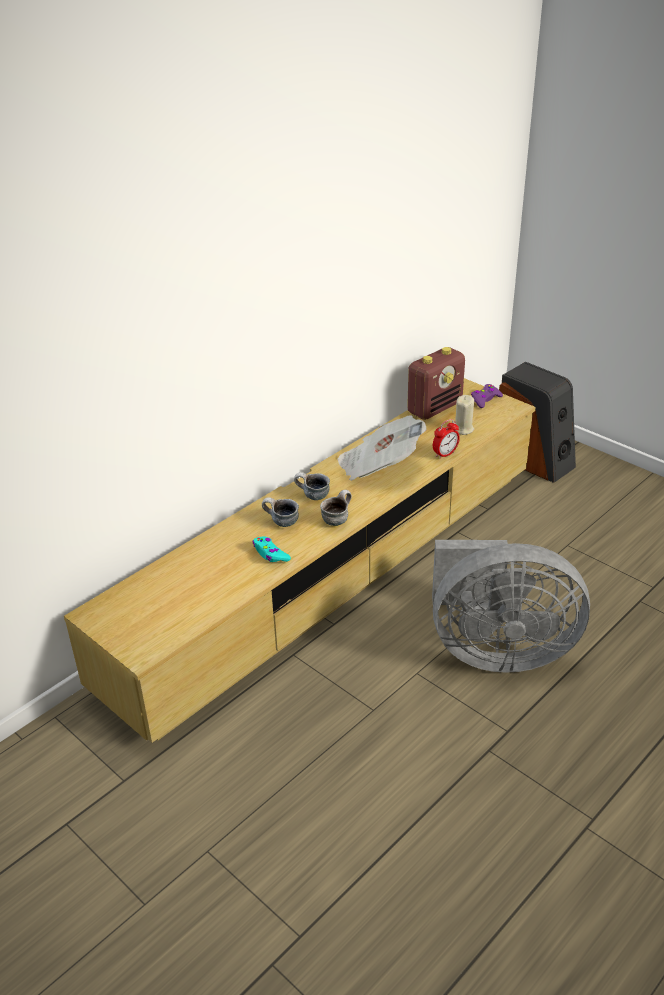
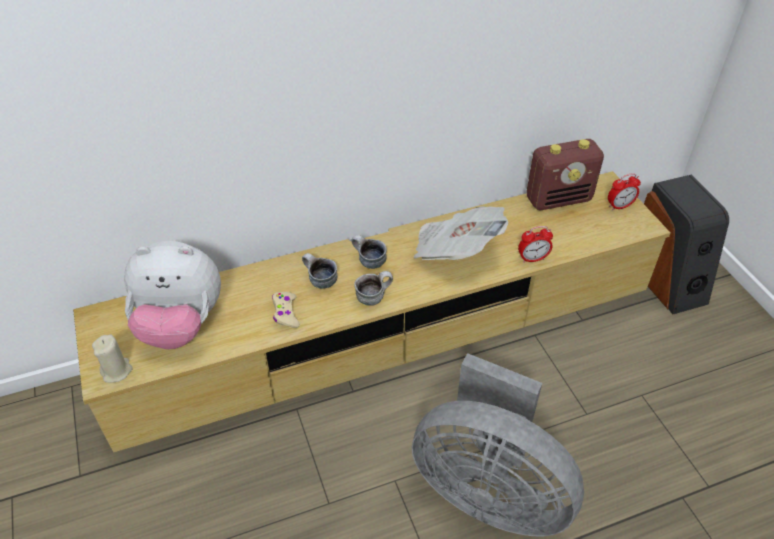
camera: 25 degrees right, 10 degrees up
(181, 593) = (180, 325): none -> plush toy
(270, 554) = (286, 313): turquoise game controller -> beige game controller
(462, 429) = (571, 234): beige candle -> beige candle (117, 371)
(485, 399) = (619, 206): purple game controller -> alarm clock

